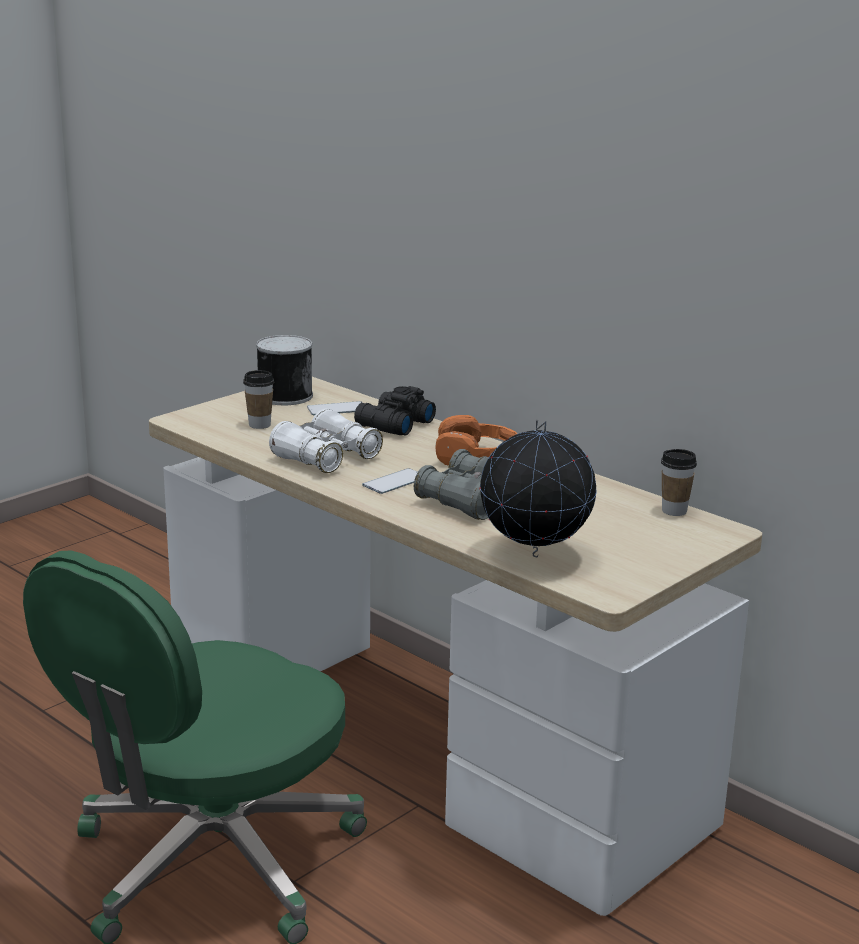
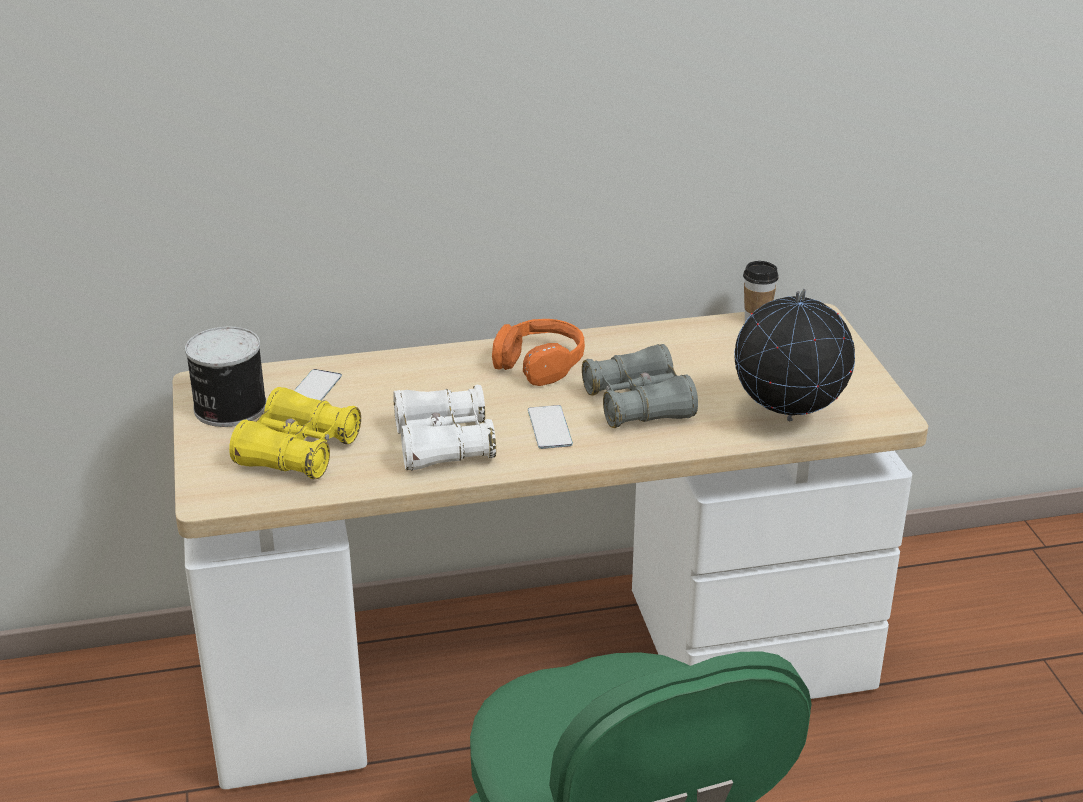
camera: 55 degrees left, 10 degrees up
(259, 425) = (298, 452): cup -> yellow binoculars
(392, 424) = (397, 375): black binoculars -> none

